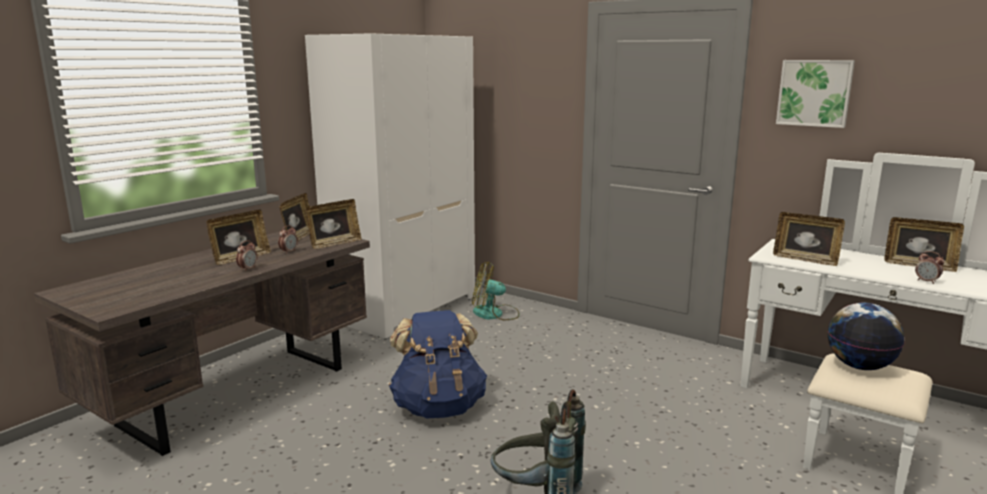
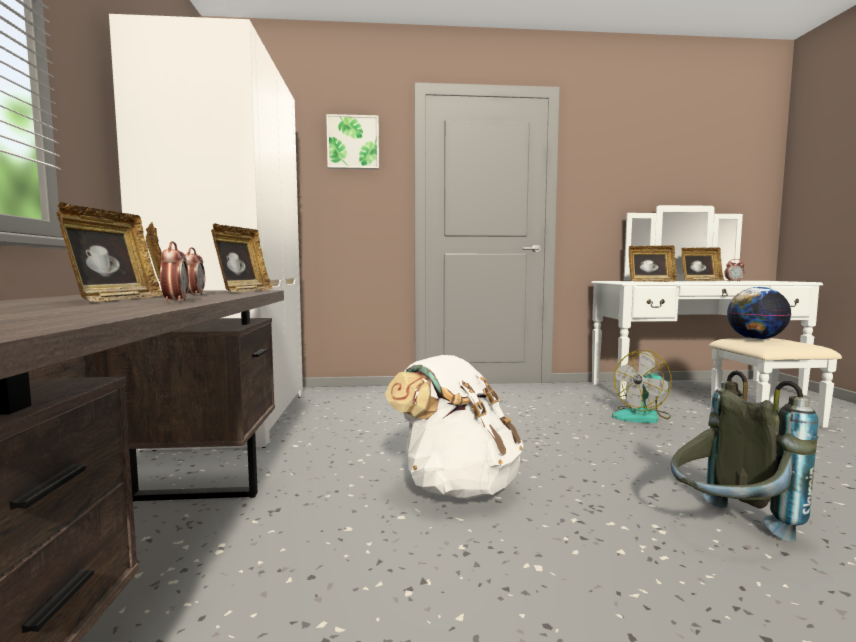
camera: 40 degrees left, 10 degrees down
(438, 407) = (456, 486): blue backpack -> white backpack
(495, 314) = (348, 401): fan -> fan (642, 416)
(814, 93) = (609, 164): picture -> picture (353, 143)

